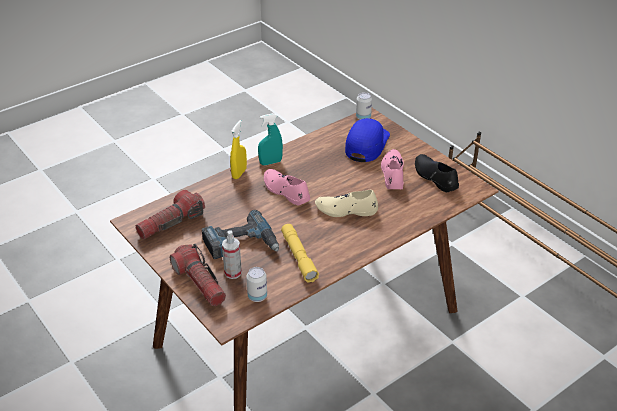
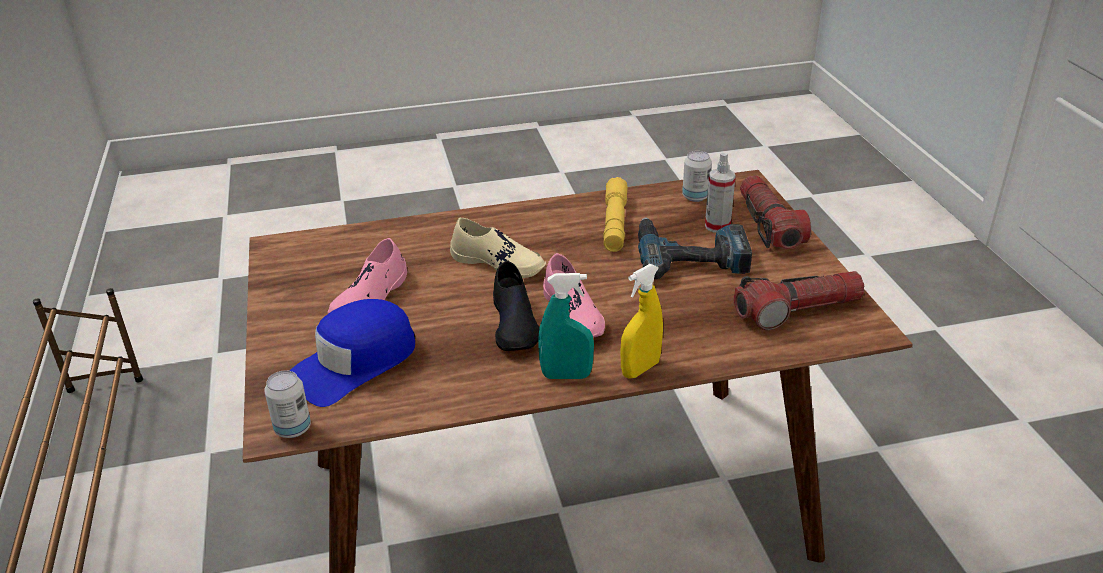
camera: 155 degrees left, 5 degrees down
(435, 177) = (312, 275): black shoe -> black shoe (514, 324)

